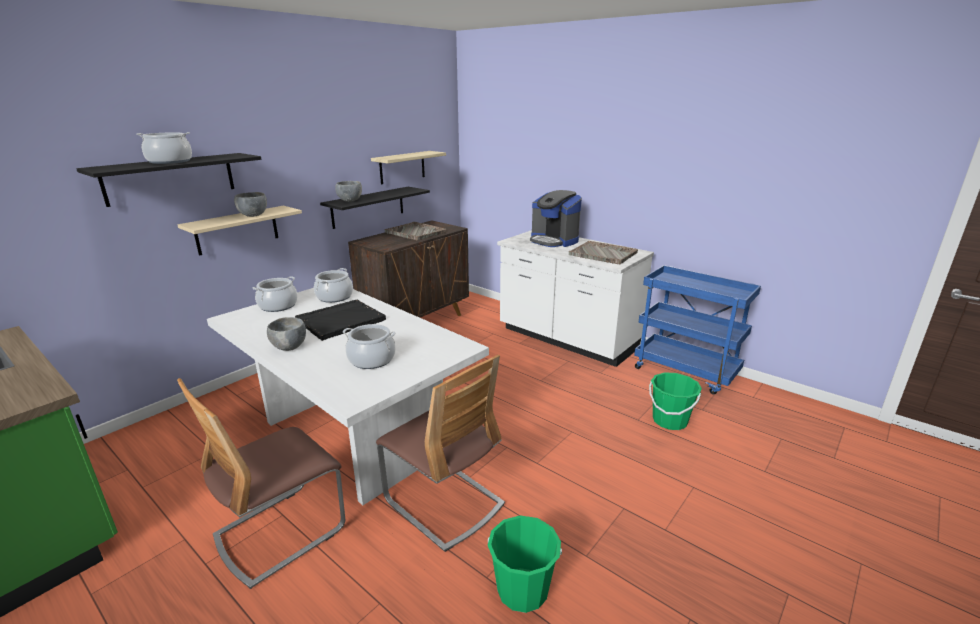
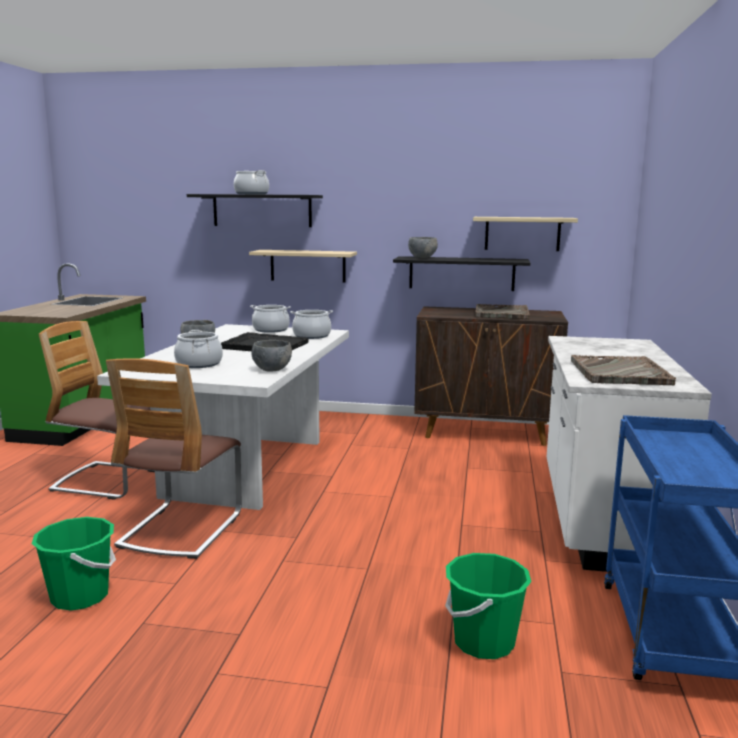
camera: 60 degrees right, 10 degrees down
(253, 215) = (310, 251): grey bowl -> grey bowl (271, 369)
(554, 241) = (615, 350): coffee machine -> none

